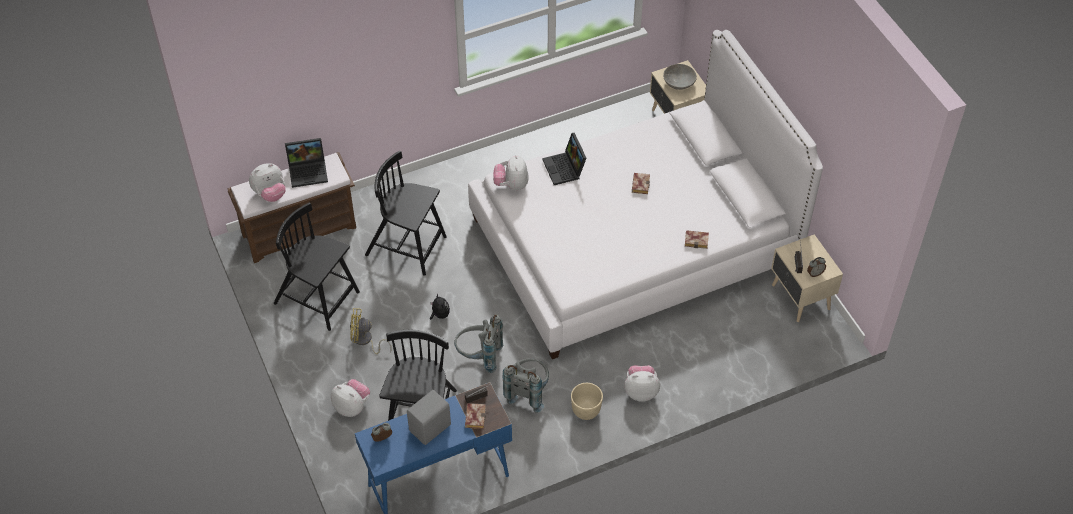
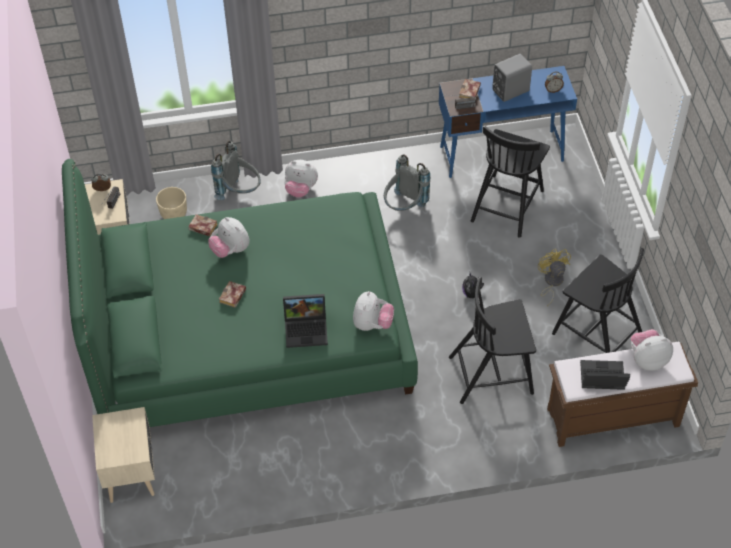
camera: 165 degrees left, 0 degrees up
(352, 406) = (571, 225): plush toy -> plush toy (230, 250)
(365, 341) = (551, 282): yellow fan -> yellow fan turned 120 degrees counterclockwise
(407, 246) = (492, 374): black chair -> black chair turned 135 degrees clockwise
(479, 357) = (441, 246): grey backpack -> grey backpack (239, 193)
(565, 169) = (307, 329): laptop -> laptop turned 90 degrees clockwise
(586, 411) = (356, 182): beige planter -> beige planter (174, 215)
(634, 241) = (247, 331): white bed -> green bed
(678, 83) = (124, 437): grey bowl -> none

